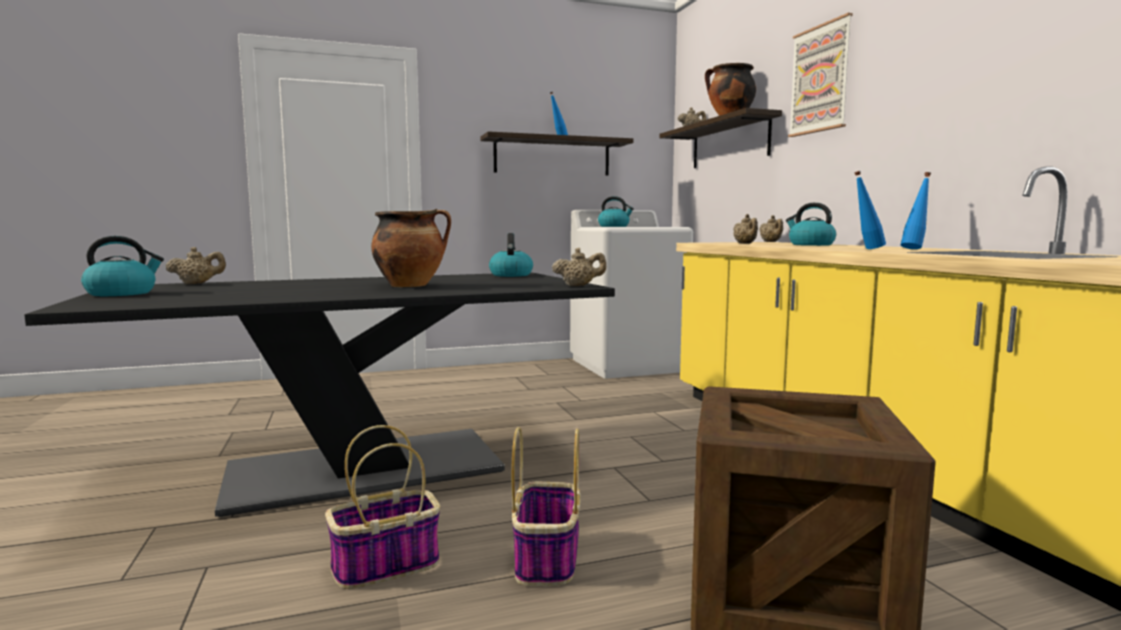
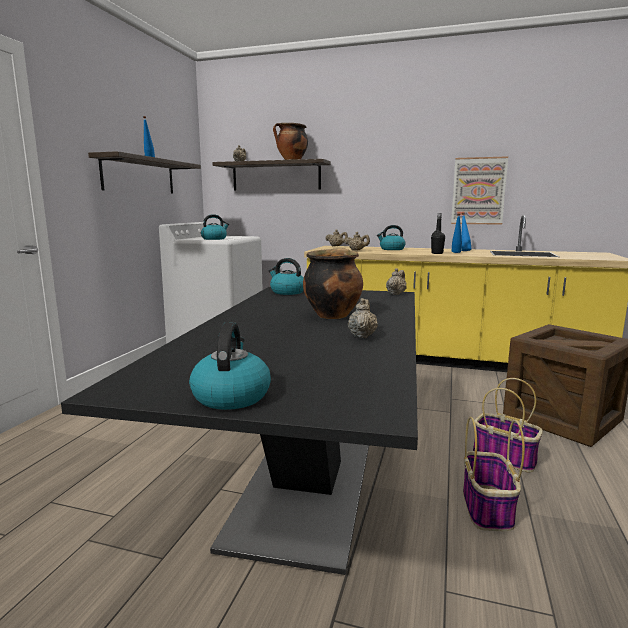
camera: 55 degrees left, 5 degrees up
(197, 284) = (161, 364): beige teapot -> beige teapot (362, 336)
(820, 79) = (364, 147): picture -> picture (478, 191)
(824, 248) = (437, 253): none -> black bottle

